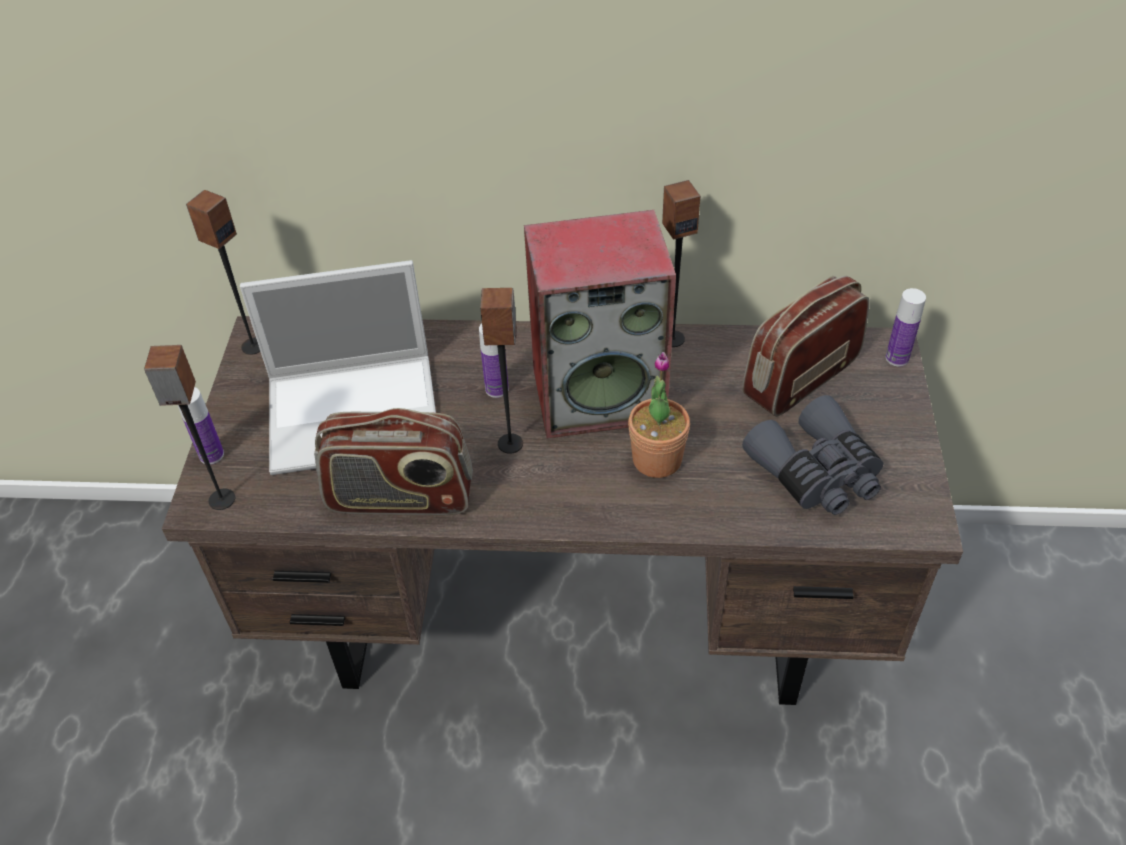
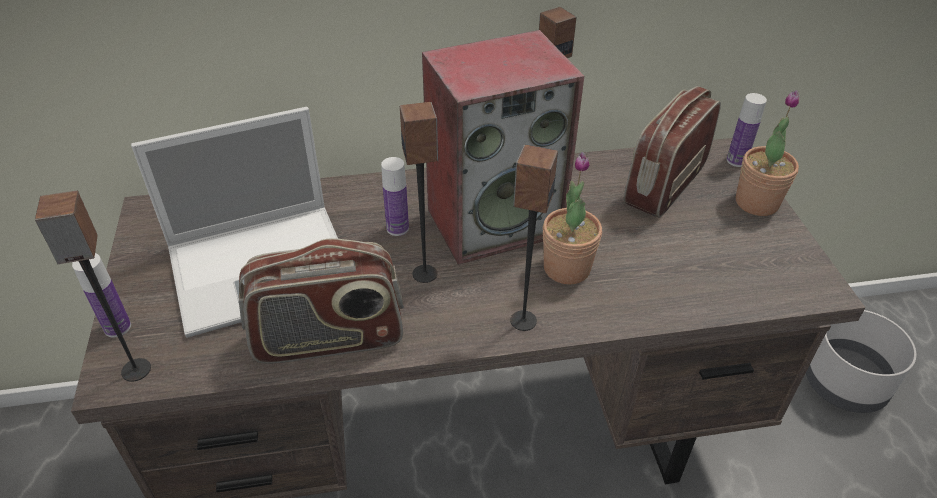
camera: 15 degrees left, 5 degrees down
(253, 346) = (145, 221): speaker -> speaker (522, 320)
(817, 473) = (712, 259): grey binoculars -> none
(897, 413) = (756, 203): none -> potted plant
(1039, 628) = (844, 382): none -> grey planter

